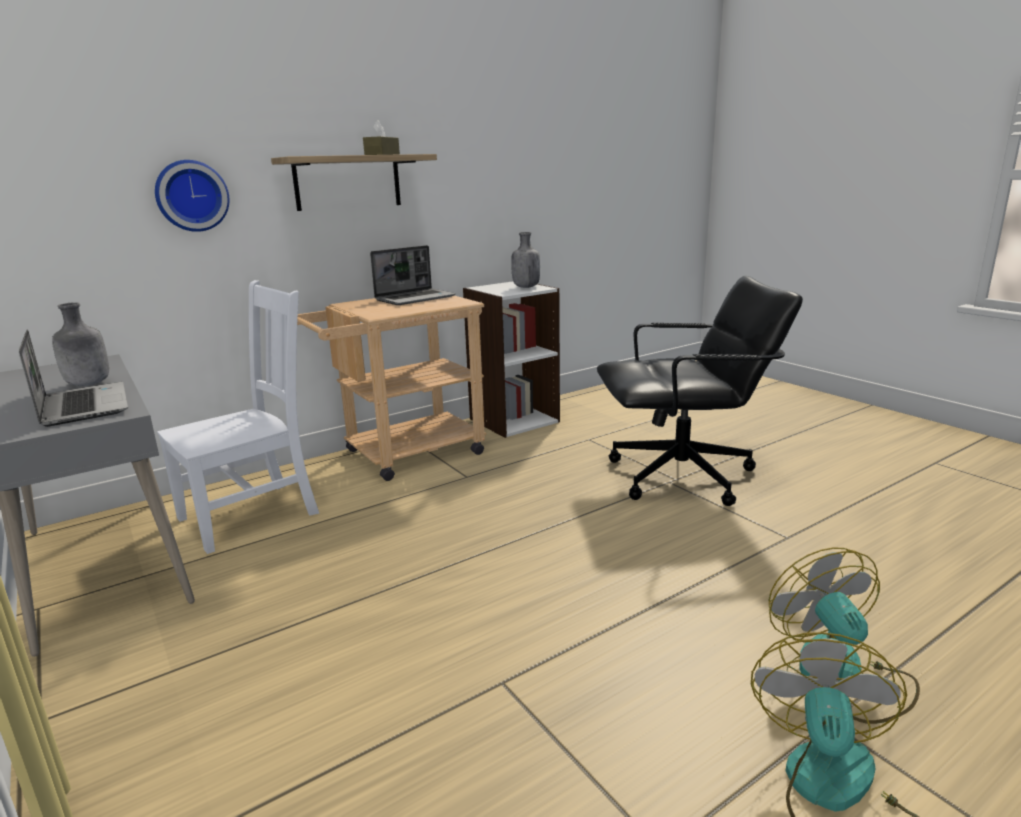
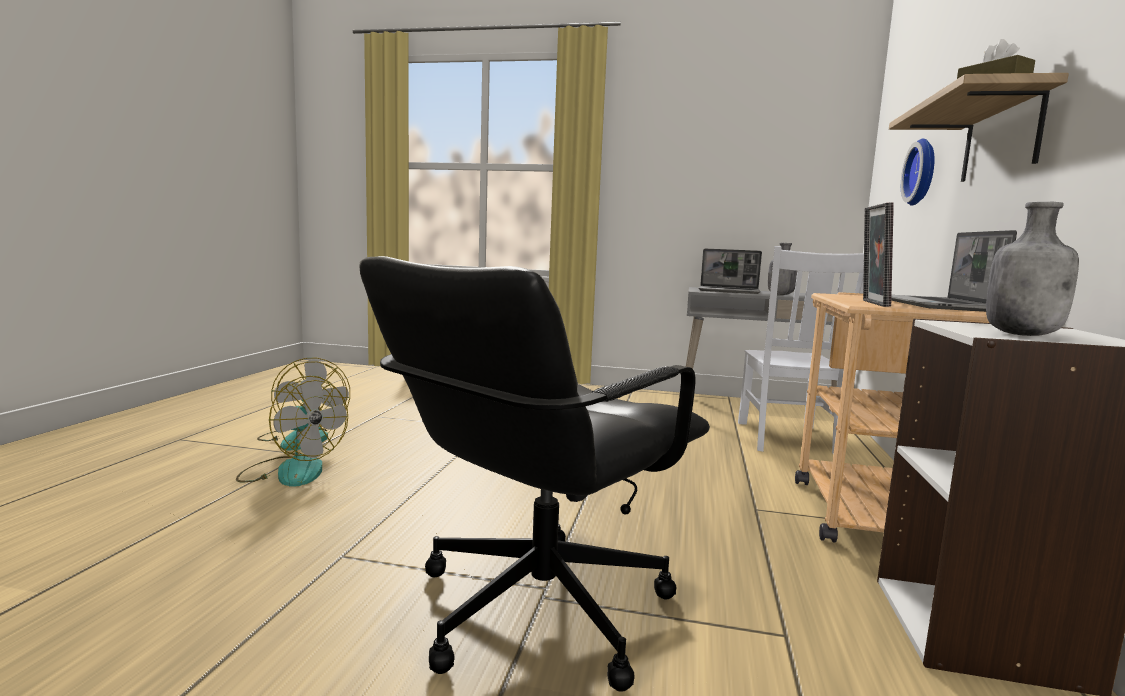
camera: 135 degrees right, 10 degrees down
(448, 303) = (871, 303): none -> picture frame

